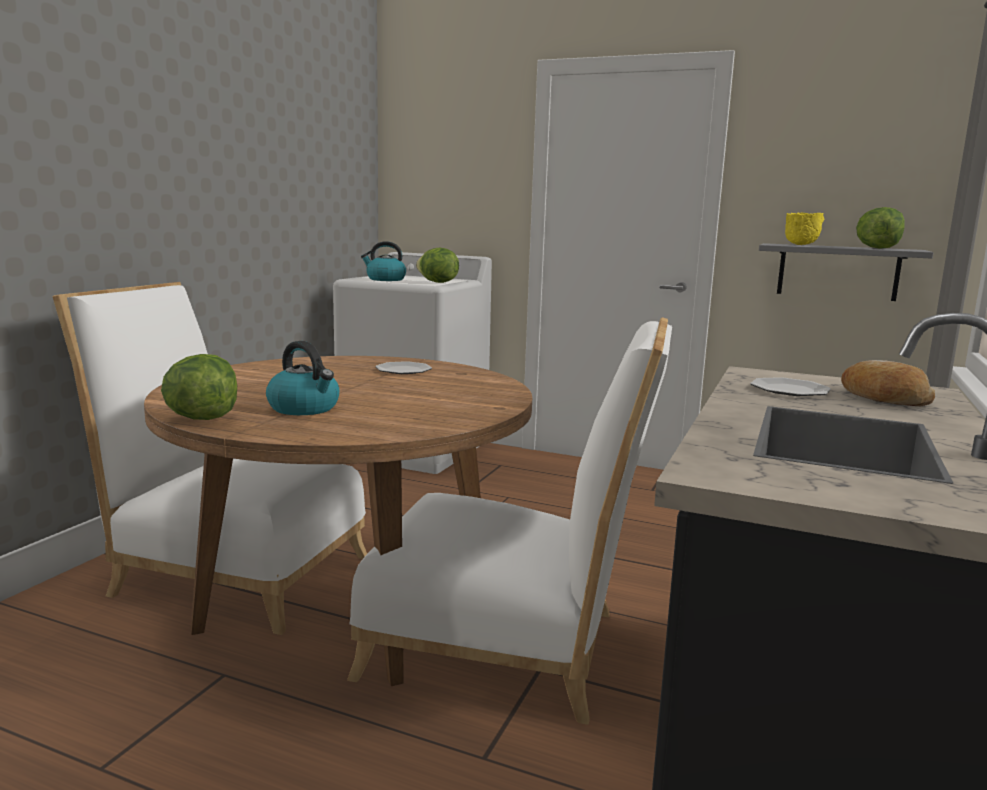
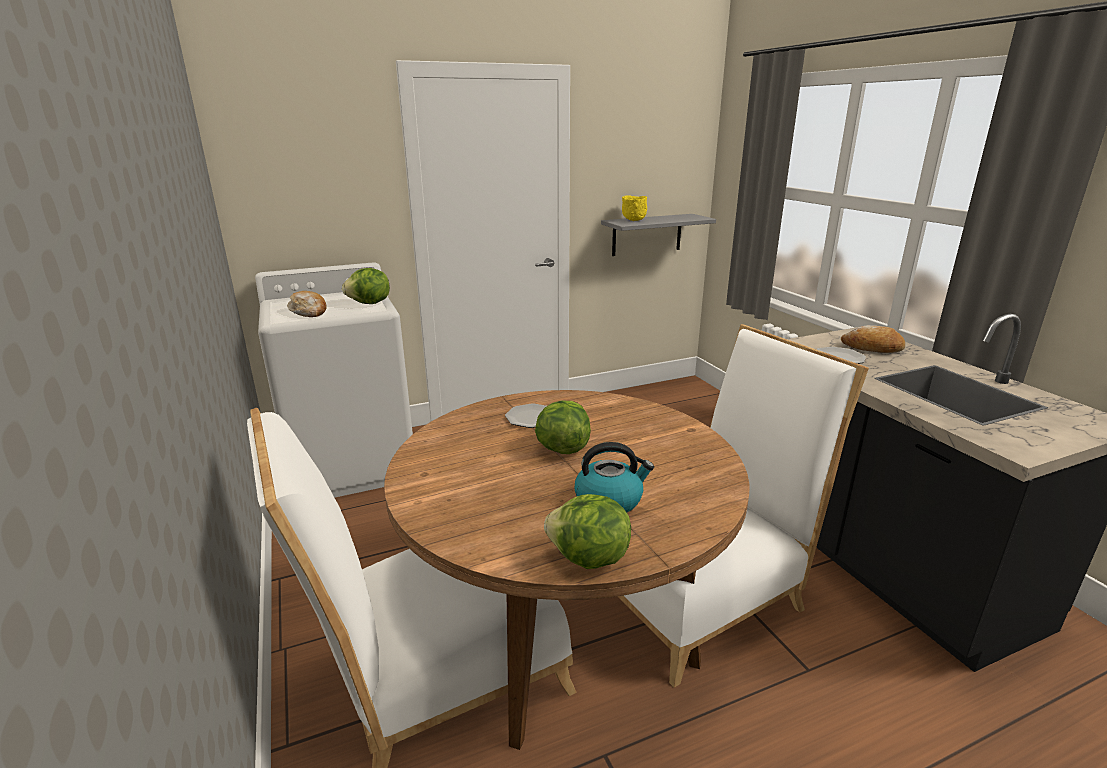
camera: 45 degrees left, 10 degrees up
(385, 279) = (309, 312): kettle -> bread
(877, 248) = (679, 218): lettuce -> lettuce (562, 448)

